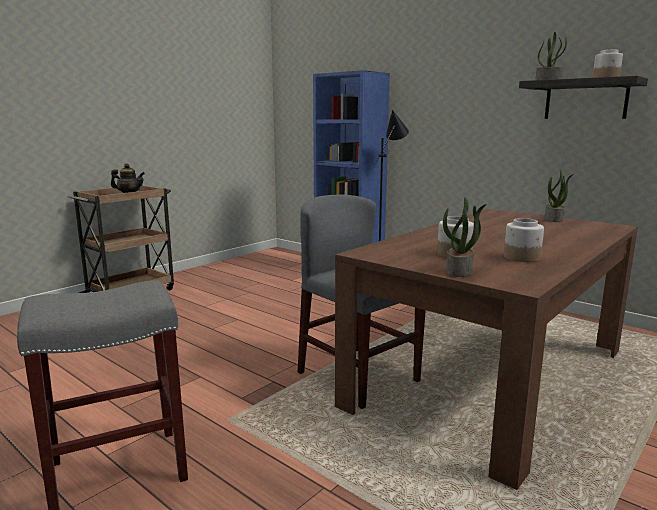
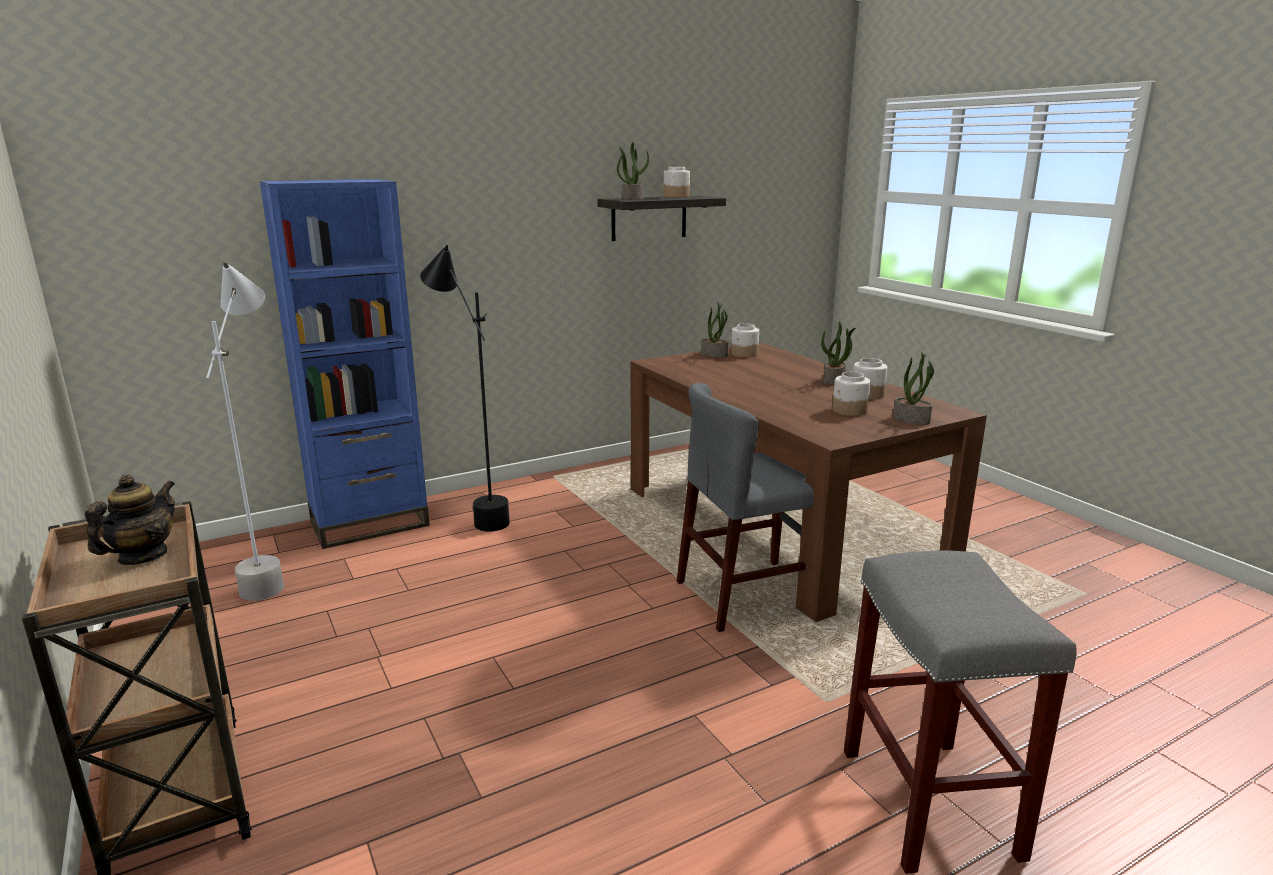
camera: 70 degrees left, 5 degrees up
(285, 267) = (272, 572): none -> grey floor lamp
(550, 248) = (834, 380): none -> potted plant
(577, 224) = (744, 354): none -> jar

